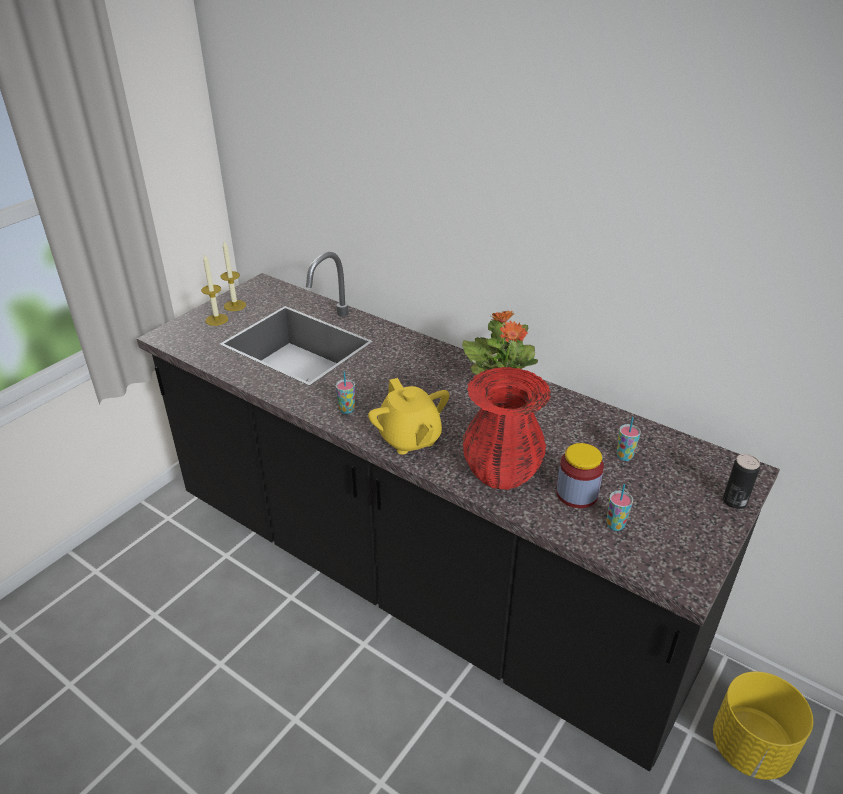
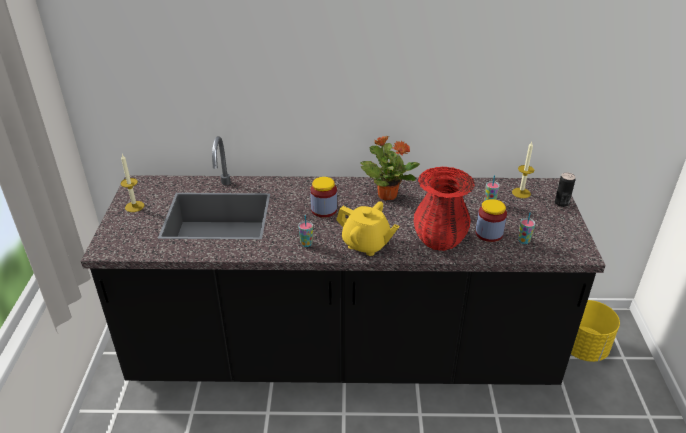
camera: 35 degrees left, 0 degrees up
(216, 320) = (133, 222): candle -> candle (521, 193)
(408, 381) = (324, 210): none -> jar

